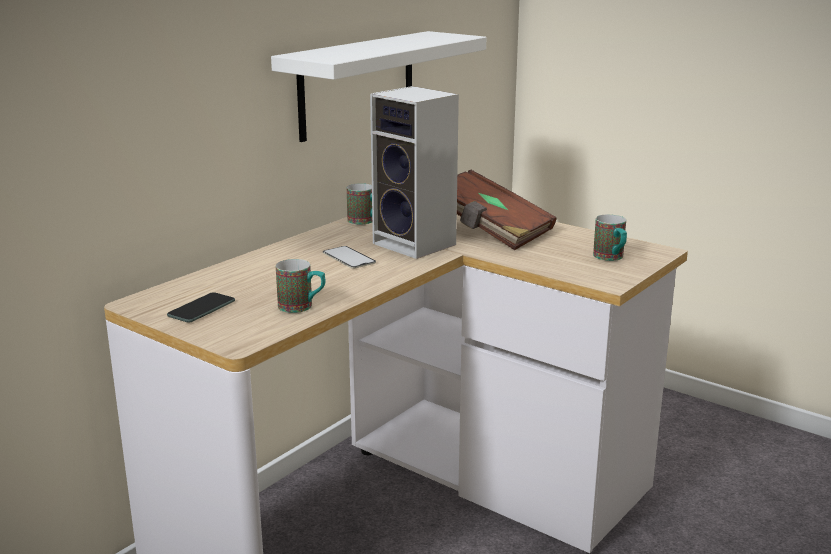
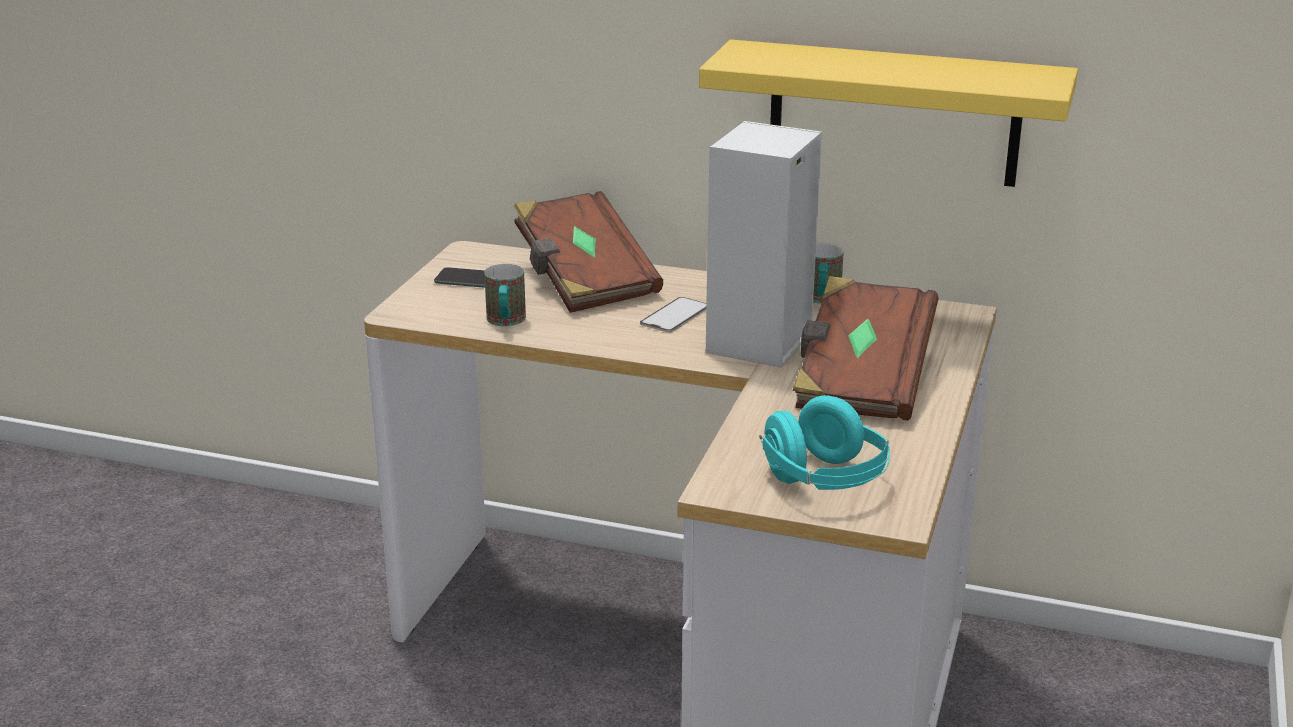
camera: 70 degrees right, 5 degrees up
(253, 274) = (584, 280): none -> brown book
(357, 85) = (894, 113): white shelf -> yellow shelf
(611, 258) = (824, 481): mug -> turquoise headphones

